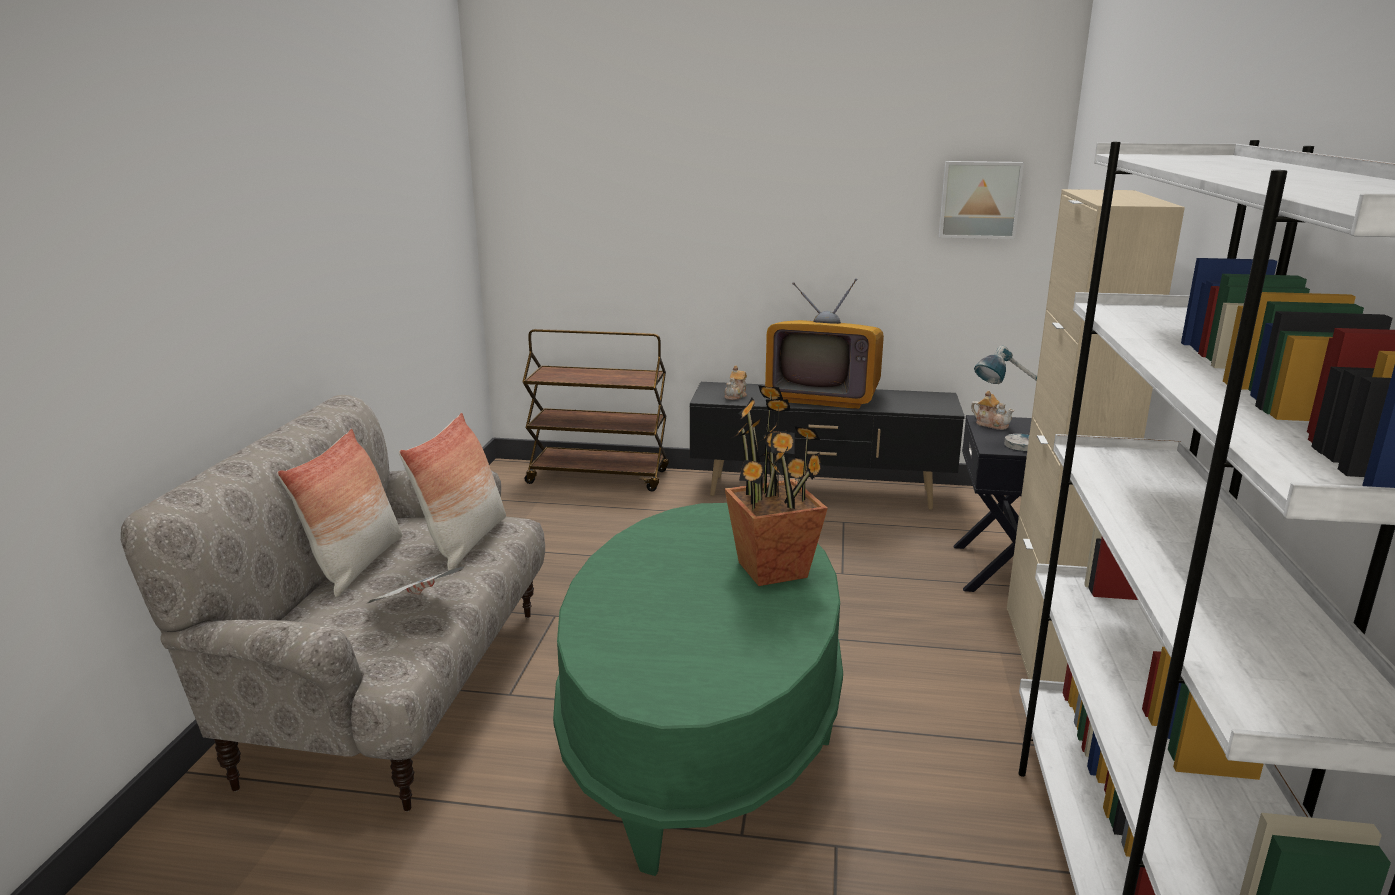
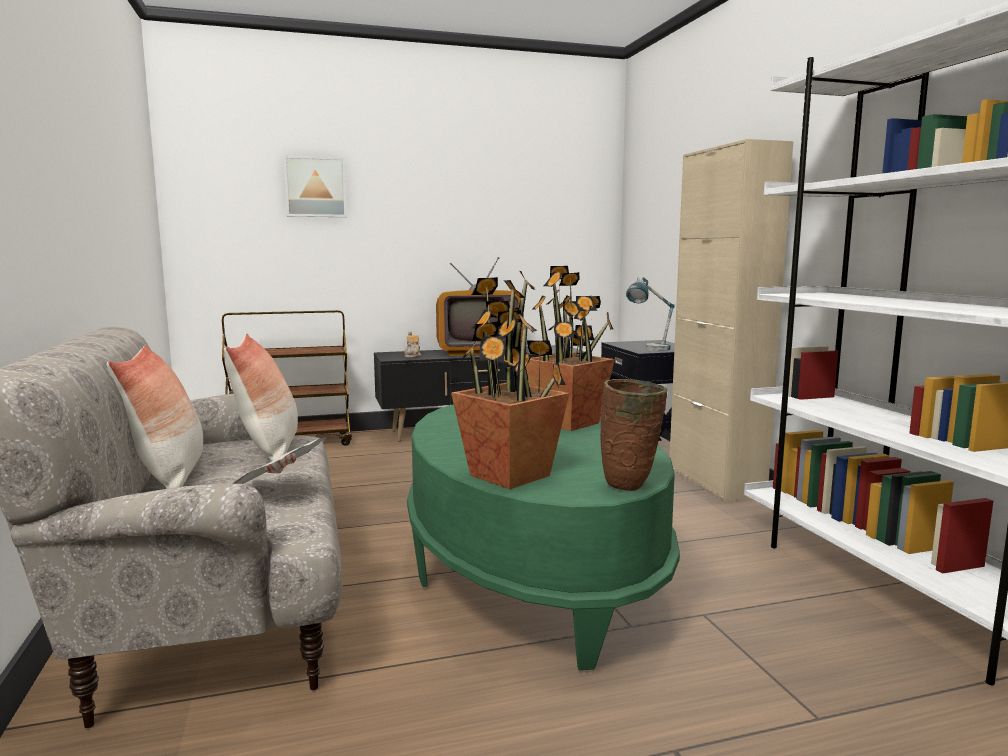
camera: 25 degrees left, 10 degrees down
(609, 653) = (509, 476): none -> potted plant
(708, 704) = (629, 487): none -> brown vase
(979, 199) = (569, 204): picture -> picture (315, 187)
(991, 424) = (624, 344): teapot -> none

